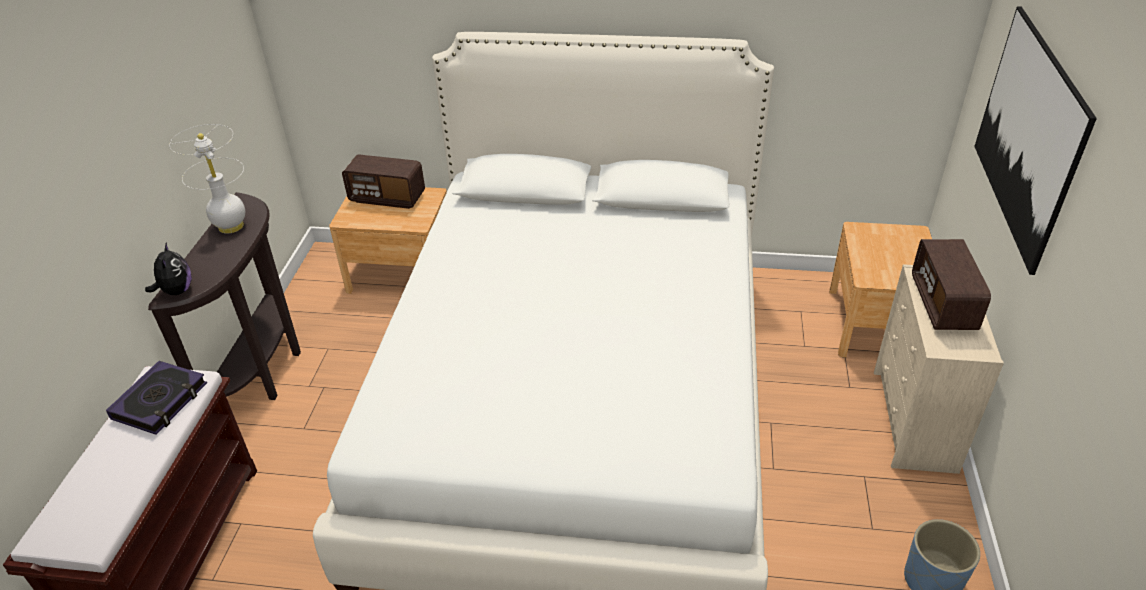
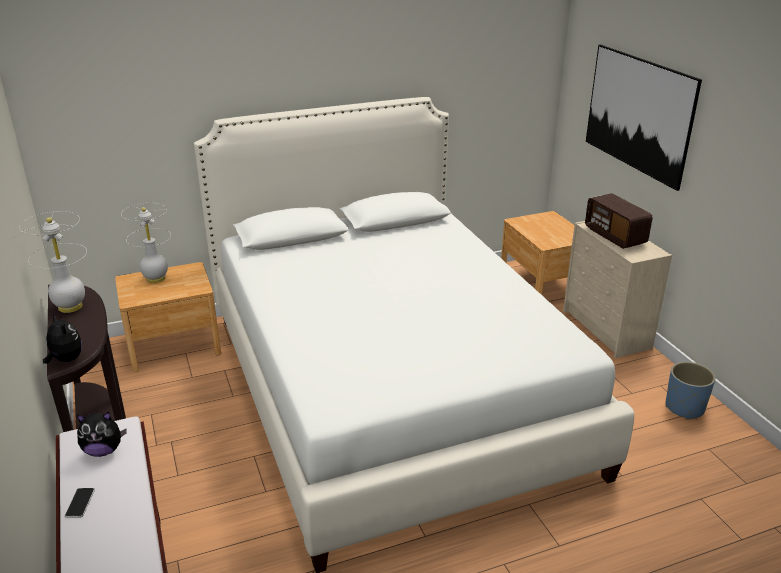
camera: 30 degrees left, 10 degrees down
(100, 453) = (80, 503): none -> phone
(160, 401) = (103, 451): book -> plush toy
(387, 198) = (156, 278): radio -> white table lamp

